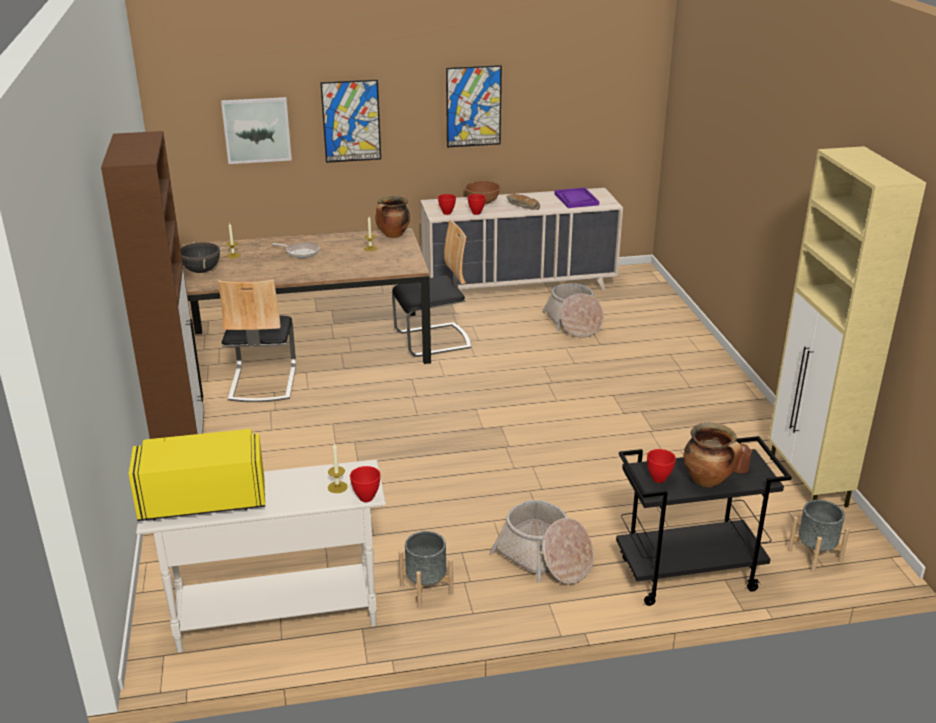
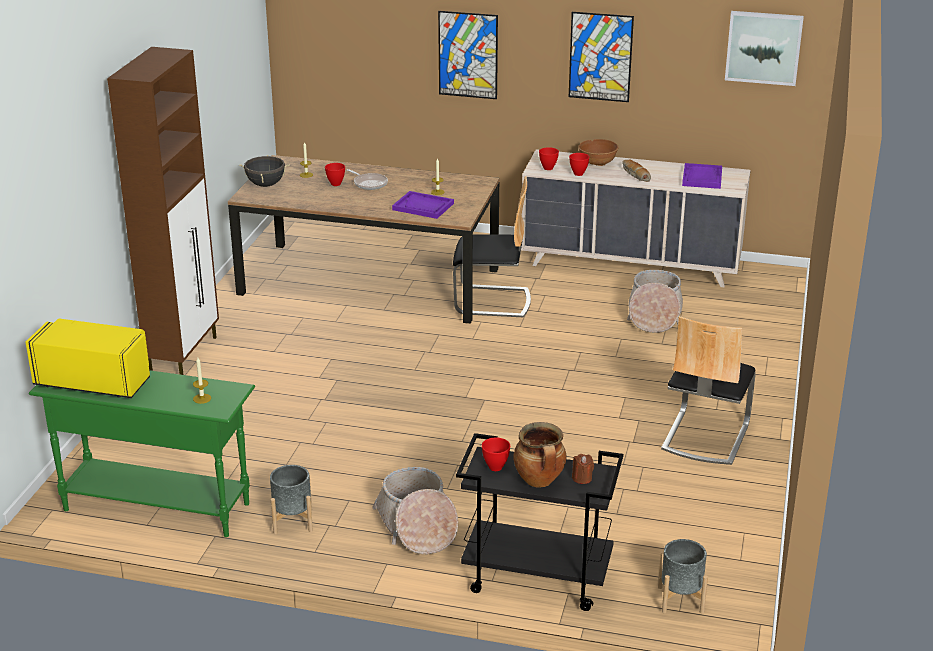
camera: 25 degrees right, 0 degrees up
(257, 130) = (372, 51): picture -> picture (763, 47)
(262, 382) = (300, 306): chair -> chair (705, 436)
(276, 616) = (156, 506): white console table -> green console table
(367, 498) = (217, 413): red bowl -> red bowl (336, 184)
(370, 263) = (423, 206): none -> purple tray
(393, 235) = (472, 182): cooking pot -> none
(808, 482) = (746, 533): beige cabinet -> none

